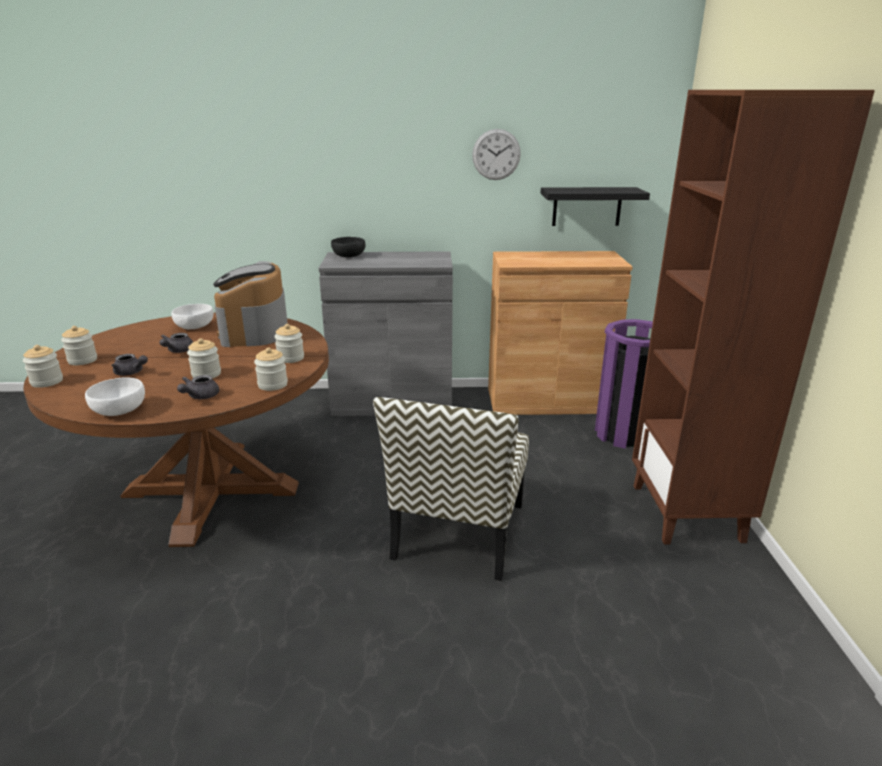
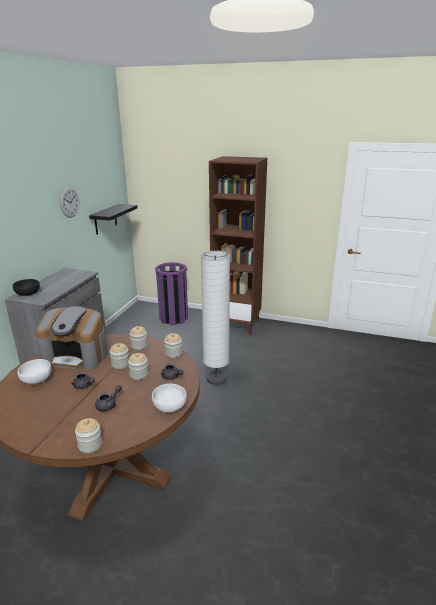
camera: 70 degrees left, 0 degrees up
(82, 360) = (58, 431): jar -> jar (120, 364)
(459, 532) = (216, 379): chair -> white floor lamp
(548, 401) = (125, 327): brown cabinet -> none

